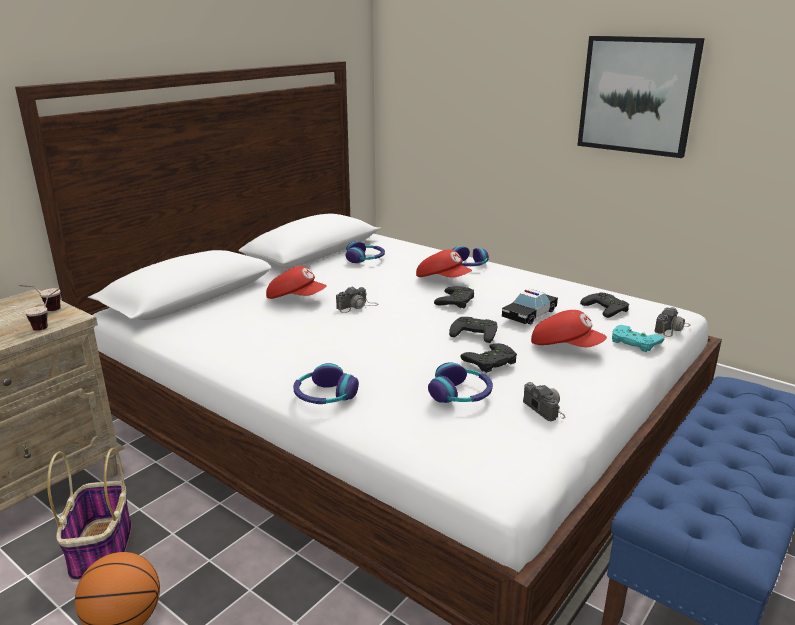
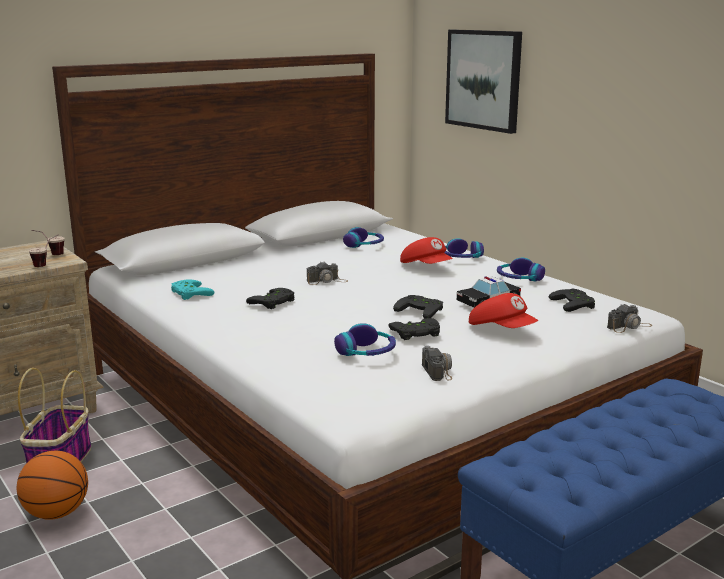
camera: 15 degrees right, 5 degrees down
(296, 298) = (276, 270): red cap -> none
(324, 396) = (249, 342): headphones -> headphones (519, 278)
(457, 301) = (425, 285): black game controller -> black game controller (274, 302)
(634, 342) = (575, 333): turquoise game controller -> turquoise game controller (188, 293)
(637, 95) = (644, 91): picture -> picture (484, 79)

